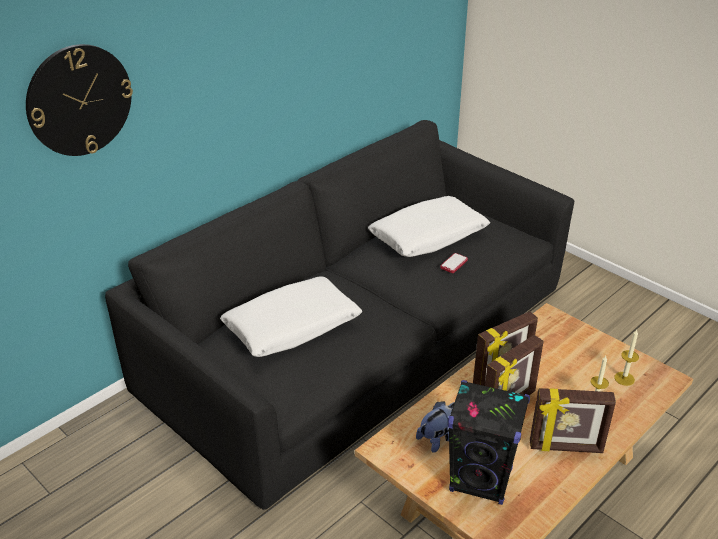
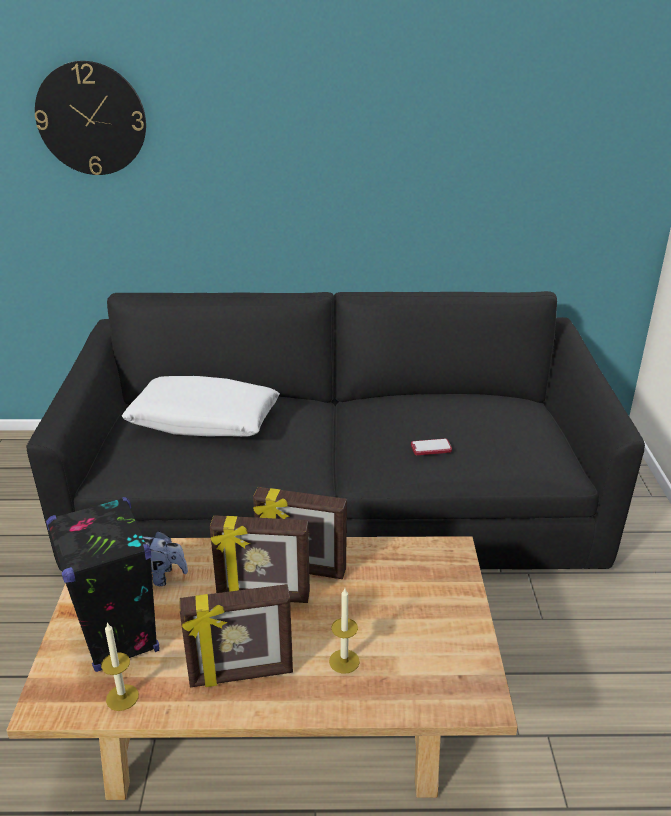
camera: 45 degrees right, 5 degrees down
(428, 236) = (447, 414): white pillow -> none
(566, 448) = (241, 675): picture frame -> picture frame turned 60 degrees counterclockwise
(624, 378) = (426, 662): candle -> candle (122, 697)

